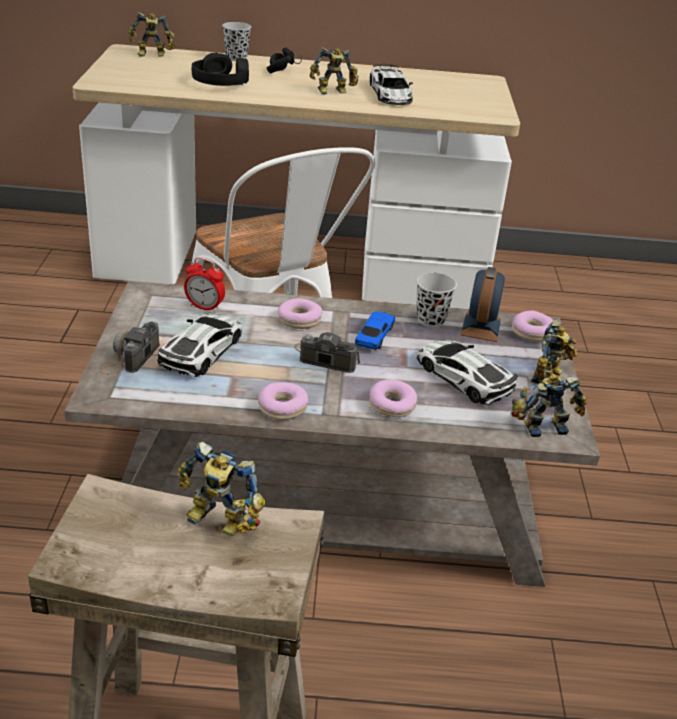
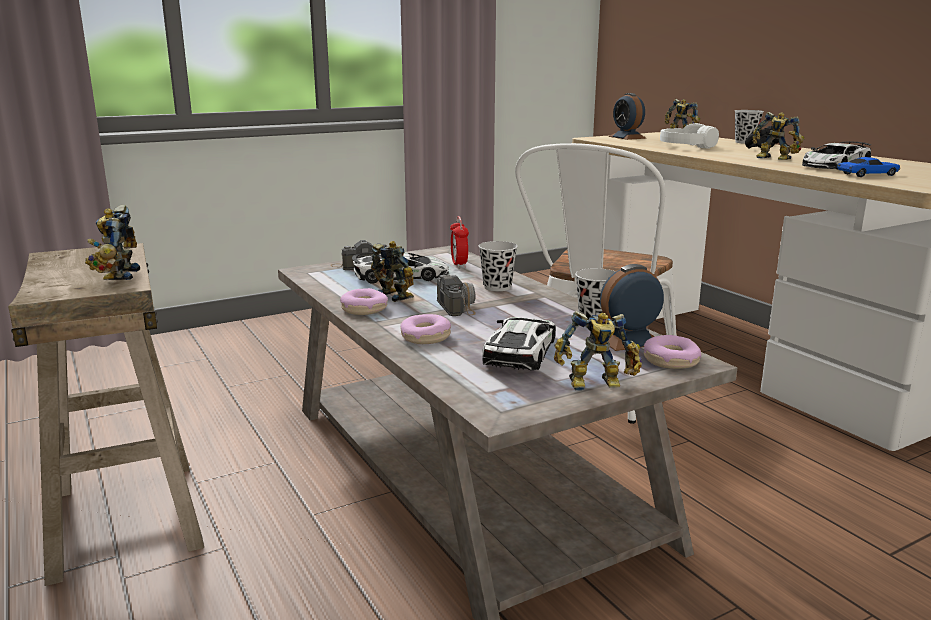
camera: 60 degrees right, 15 degrees down
(121, 72) = (627, 137): none -> alarm clock
(221, 82) = (687, 146): black headphones -> white headphones
(299, 320) = (497, 287): donut -> black cup
(374, 336) = (523, 311): toy car -> toy car (867, 175)
(543, 426) = (496, 398): toy robot -> toy robot (396, 295)

